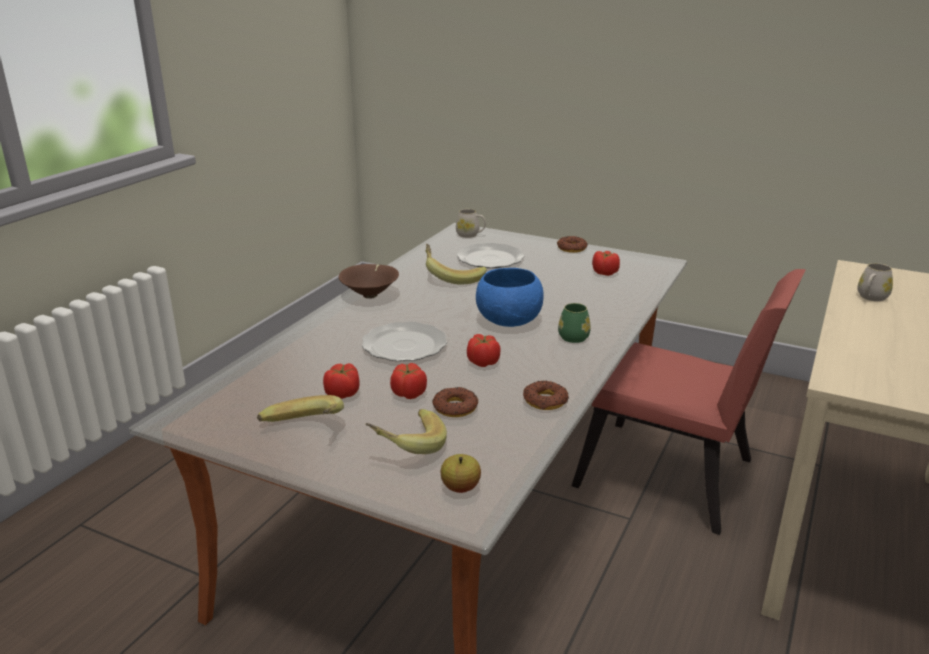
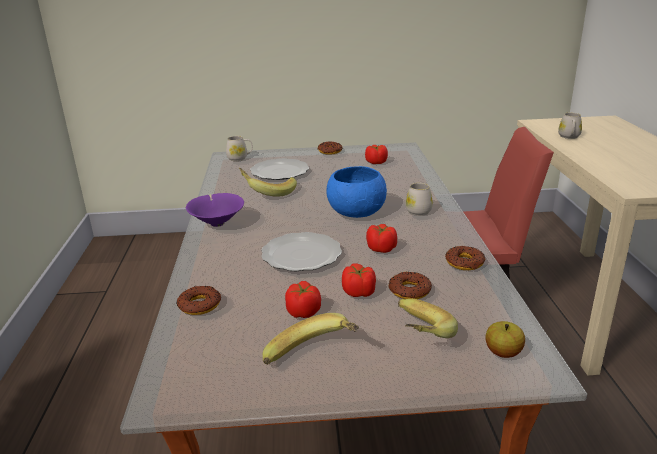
camera: 30 degrees left, 0 degrees up
(273, 361) = (199, 305): none -> donut
(370, 295) = (217, 223): brown bowl -> purple bowl
(574, 335) = (417, 210): green mug -> white mug

